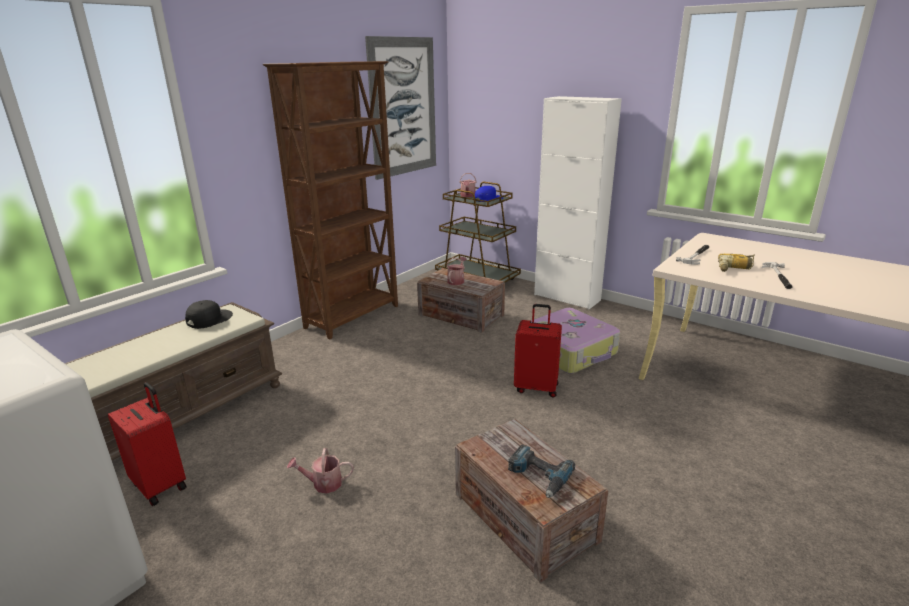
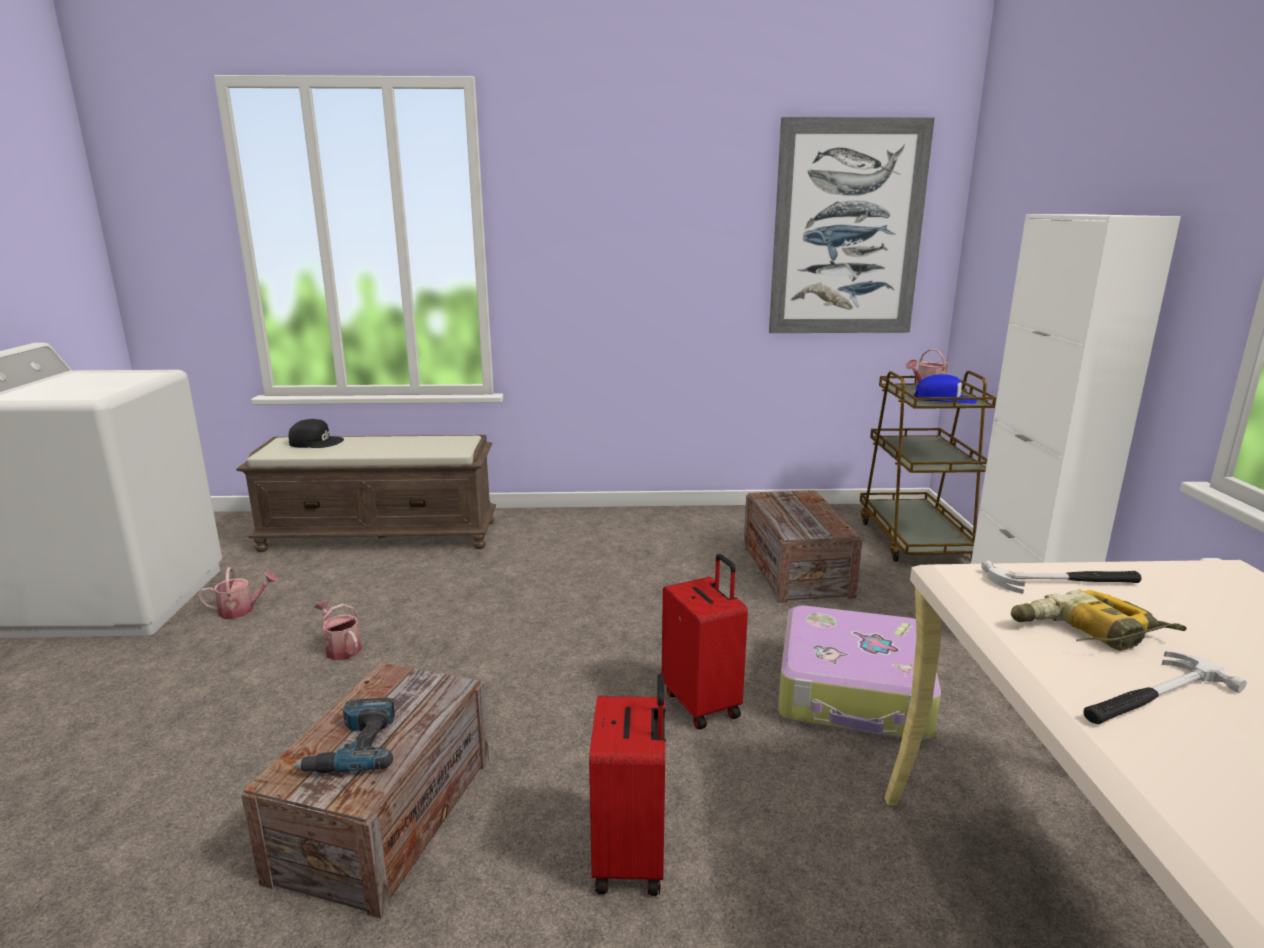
camera: 50 degrees right, 5 degrees down
(161, 485) = (279, 577): red suitcase -> red suitcase (632, 858)
(209, 319) = (437, 441): black cap -> black cap (316, 442)
(354, 317) = (672, 518): brown bookcase -> none
(456, 281) = (795, 510): watering can -> watering can (242, 610)

